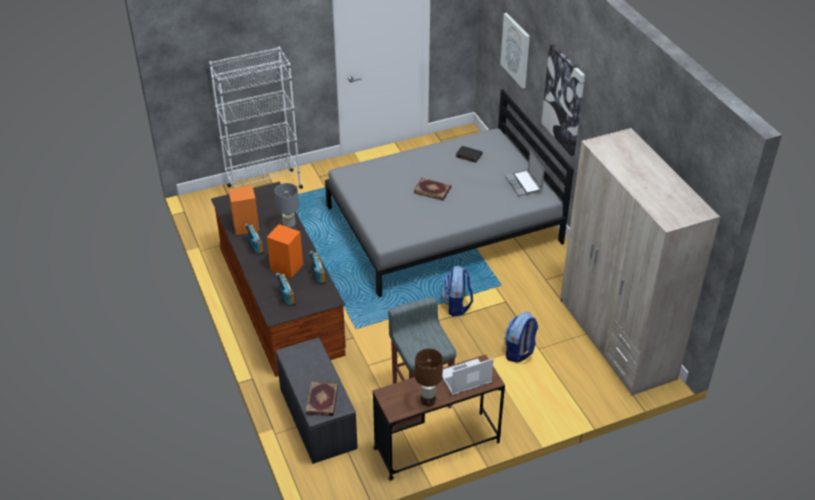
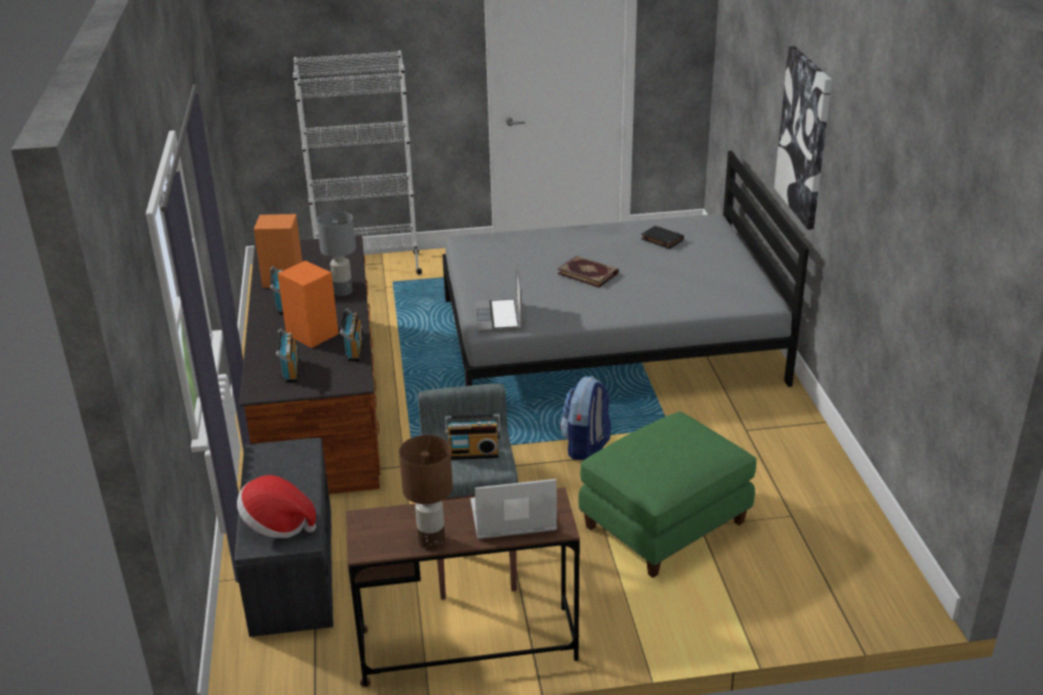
camera: 15 degrees right, 10 degrees down
(322, 400) = (277, 524): book -> hat
(426, 340) = (474, 453): none -> radio
(516, 50) = (751, 82): picture -> none
(519, 352) = (665, 526): backpack -> green ottoman
(524, 184) = (735, 281): laptop -> laptop (500, 318)
(616, 339) = (842, 532): beige wardrobe -> none

